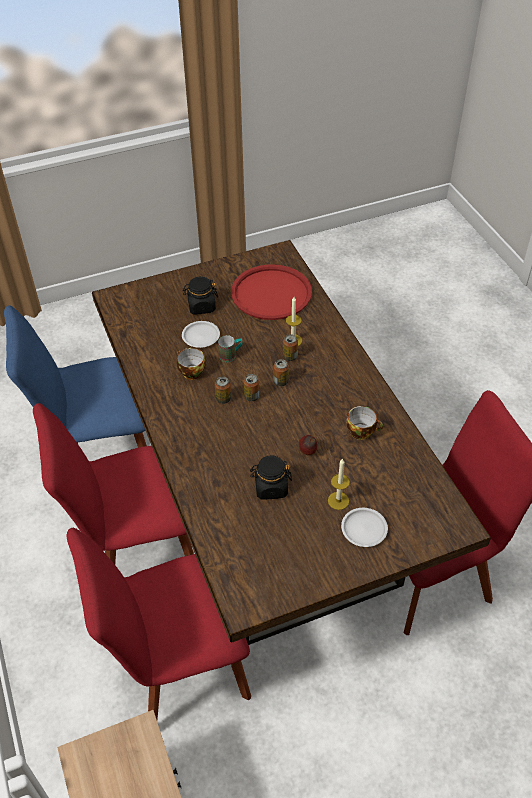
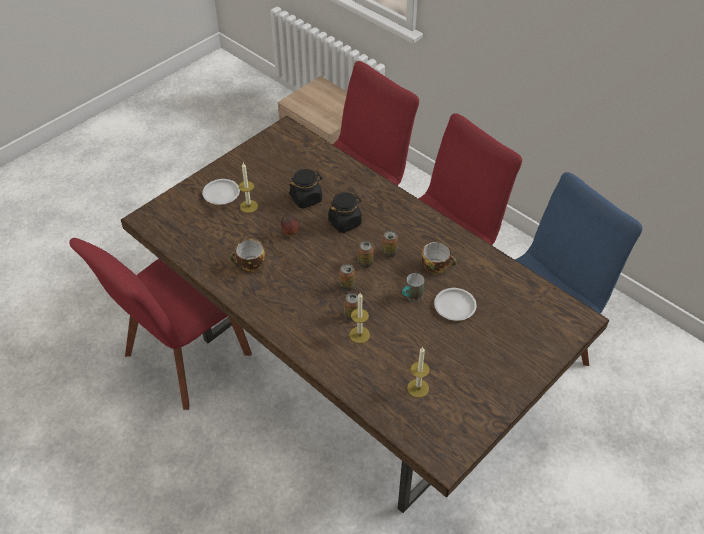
camera: 155 degrees right, 0 degrees up
(201, 306) = (481, 342): black jar -> black jar (345, 222)
(271, 293) = (418, 388): red tray -> candle

